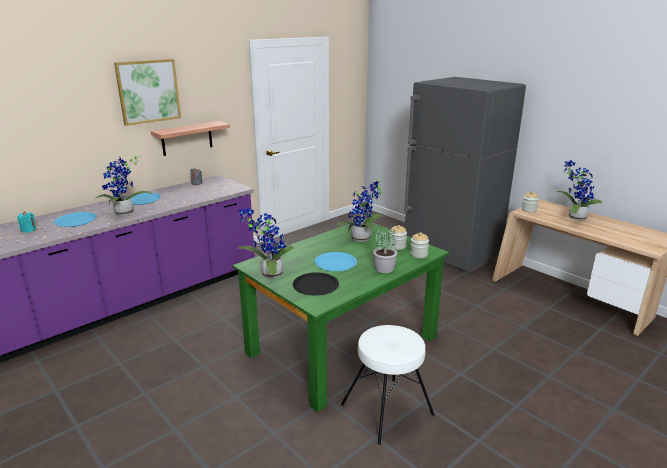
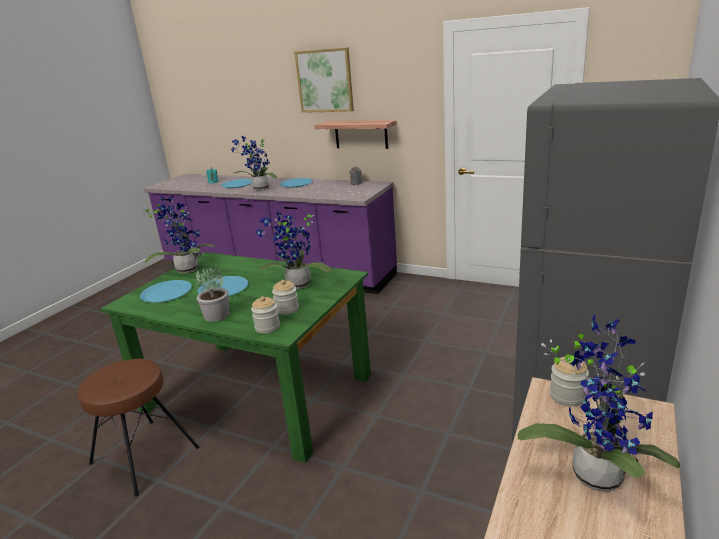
camera: 70 degrees right, 0 degrees up
(315, 285) = (166, 292): black plate -> blue plate
(387, 410) = (144, 456): white stool -> brown stool

